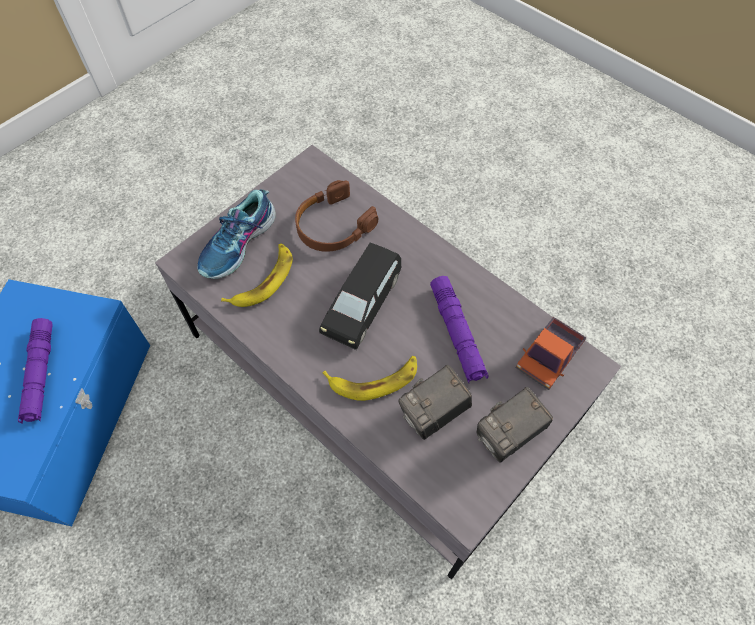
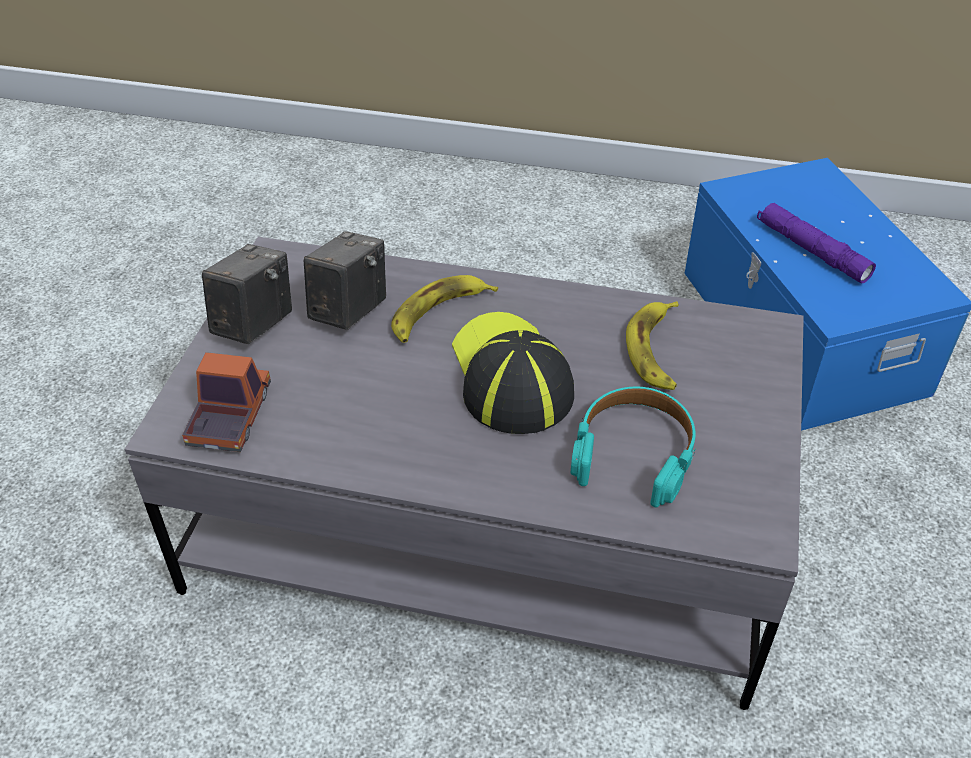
camera: 150 degrees right, 15 degrees down
(239, 244) = (731, 375): shoe -> none
(333, 226) = (634, 453): brown headphones -> turquoise headphones
(362, 304) = (510, 377): black toy car -> cap
(456, 333) = (366, 395): purple flashlight -> none

